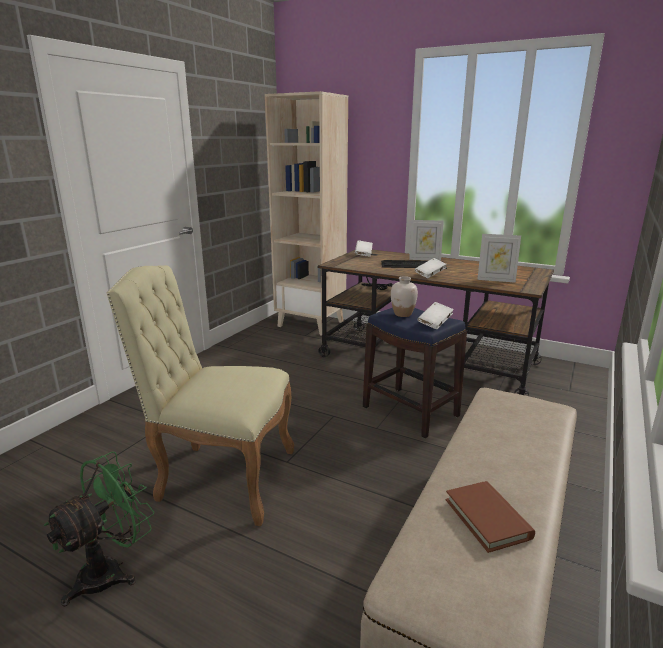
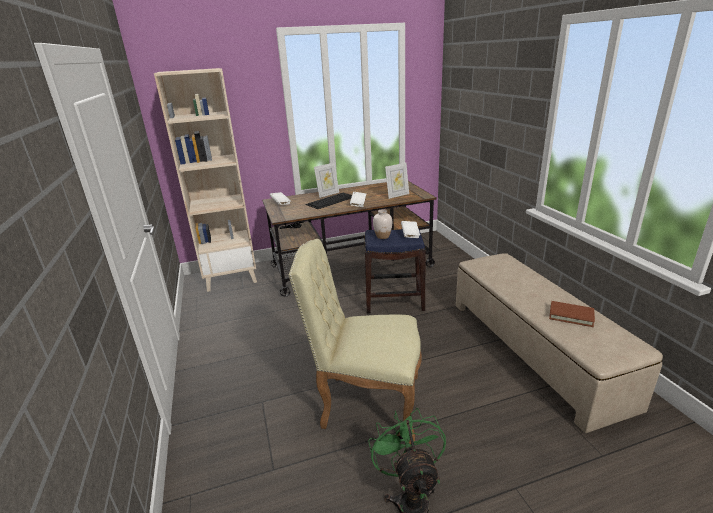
camera: 45 degrees left, 5 degrees up
(223, 477) = (368, 404): beige chair -> beige chair turned 45 degrees clockwise

